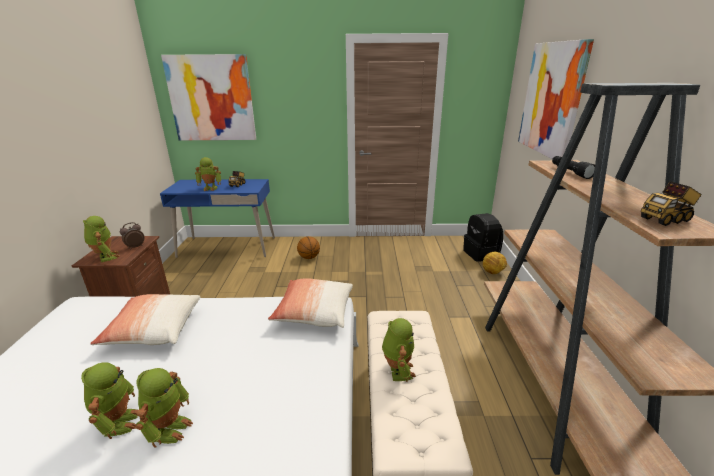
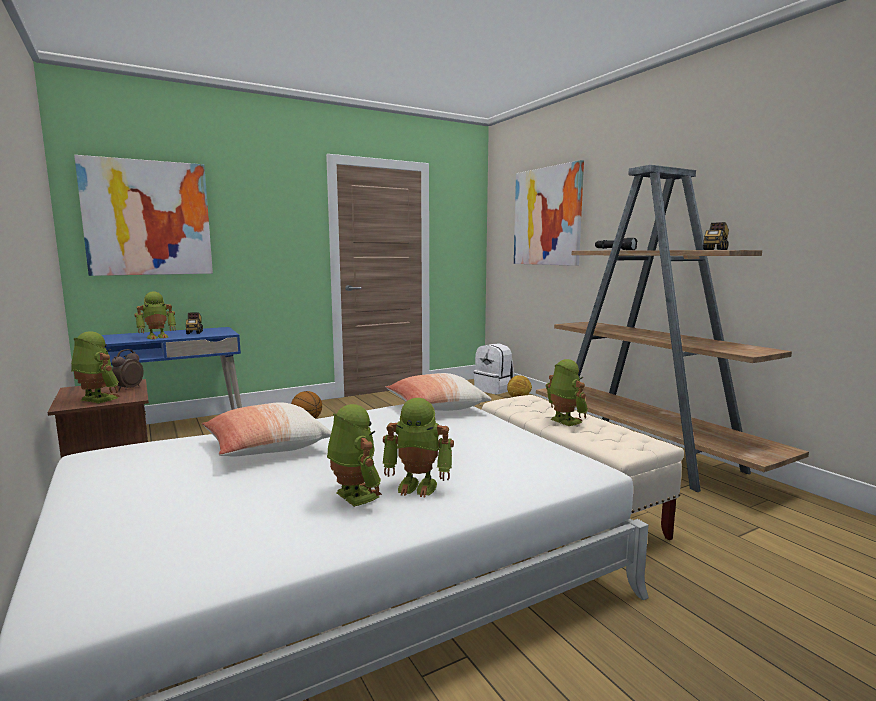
camera: 30 degrees left, 15 degrees down
(169, 428) = (418, 485): toy robot -> toy robot turned 120 degrees clockwise
(481, 254) = (494, 389): black backpack -> white backpack

